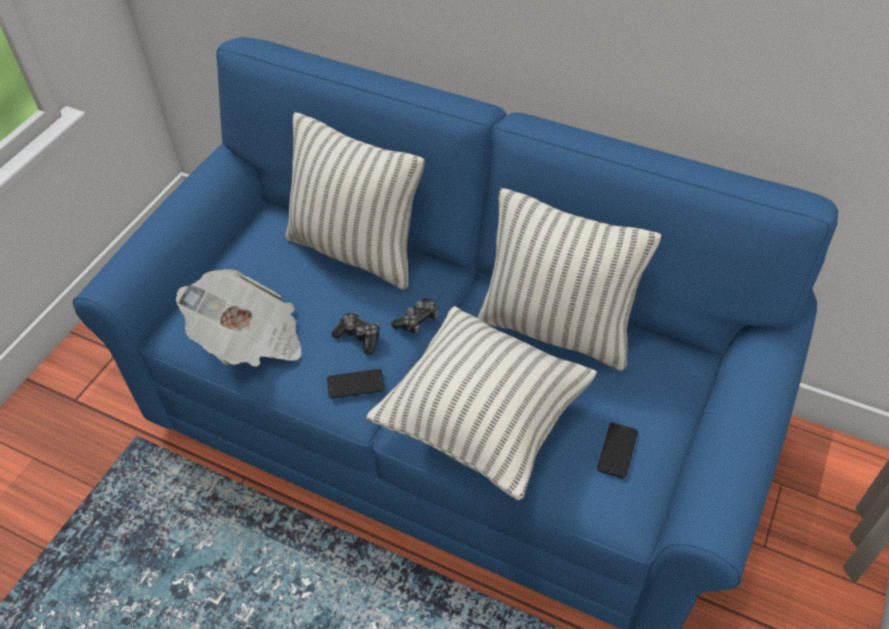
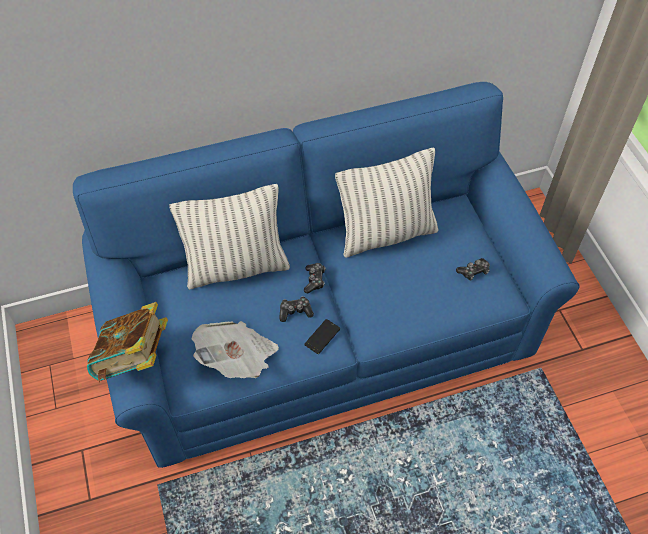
camera: 45 degrees left, 5 degrees up
(140, 255) = (134, 359): none -> book
(483, 422) = (403, 305): pillow -> none
(617, 450) = (473, 272): phone -> game controller

